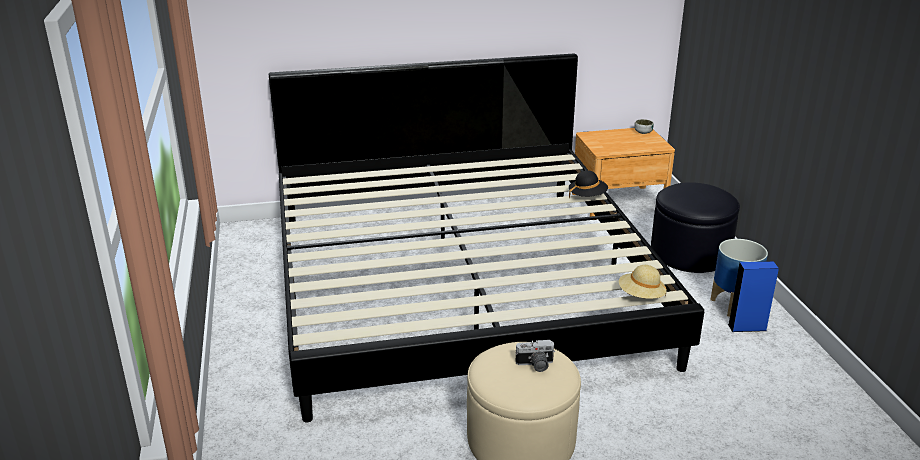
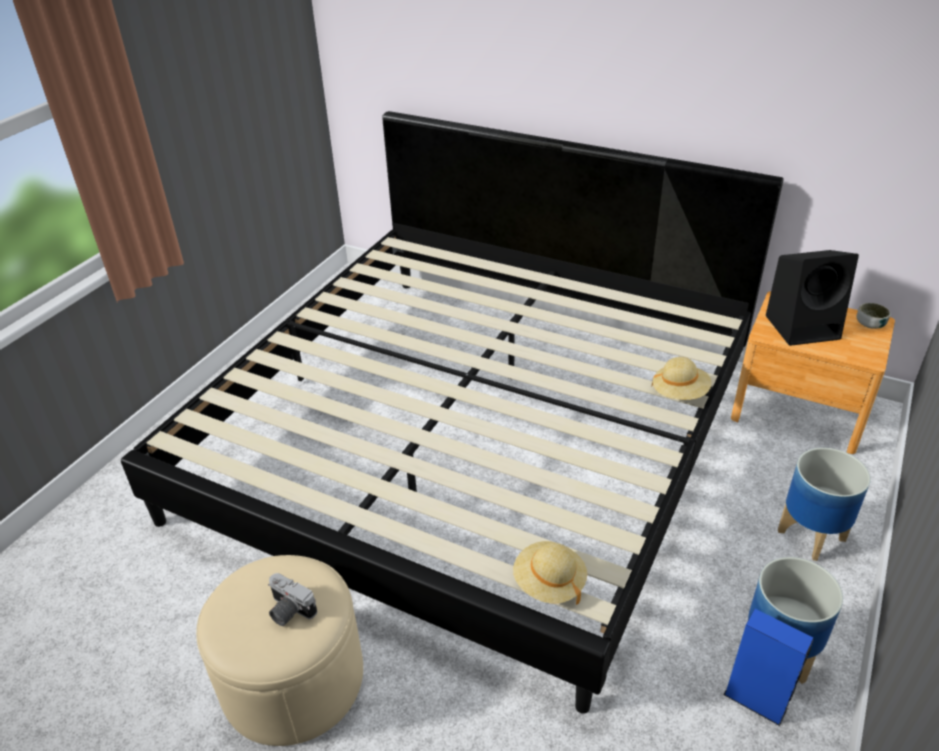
camera: 40 degrees right, 10 degrees up
(587, 196) = (680, 393): black hat -> beige hat
(615, 142) = (803, 326): none -> black speaker
(690, 253) = (812, 535): black ottoman -> planter

